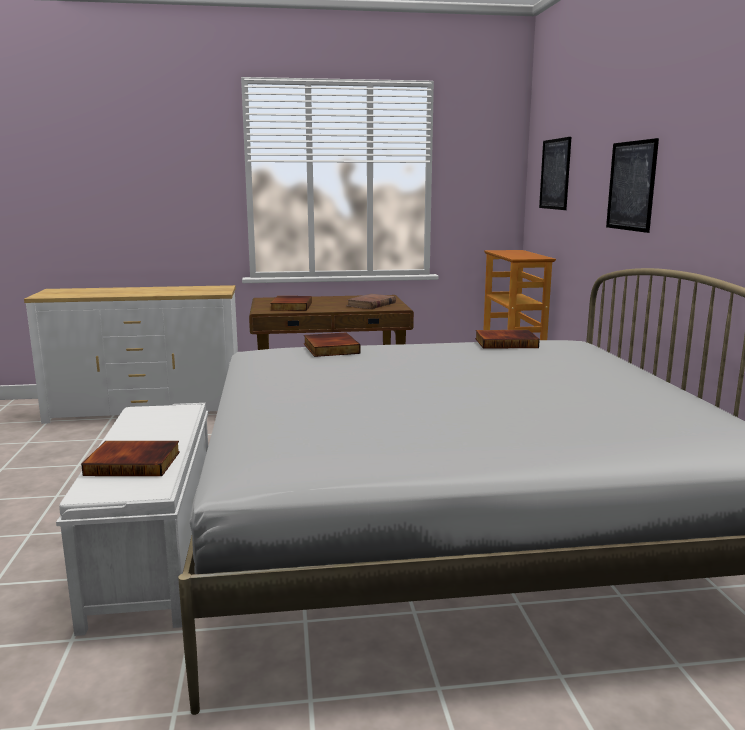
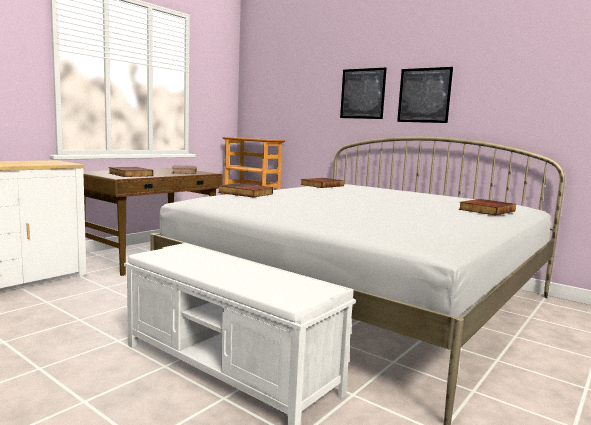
camera: 45 degrees left, 5 degrees down
(134, 462) = (261, 279): book -> book (486, 210)
(555, 174) = (277, 88): picture -> picture (424, 95)

